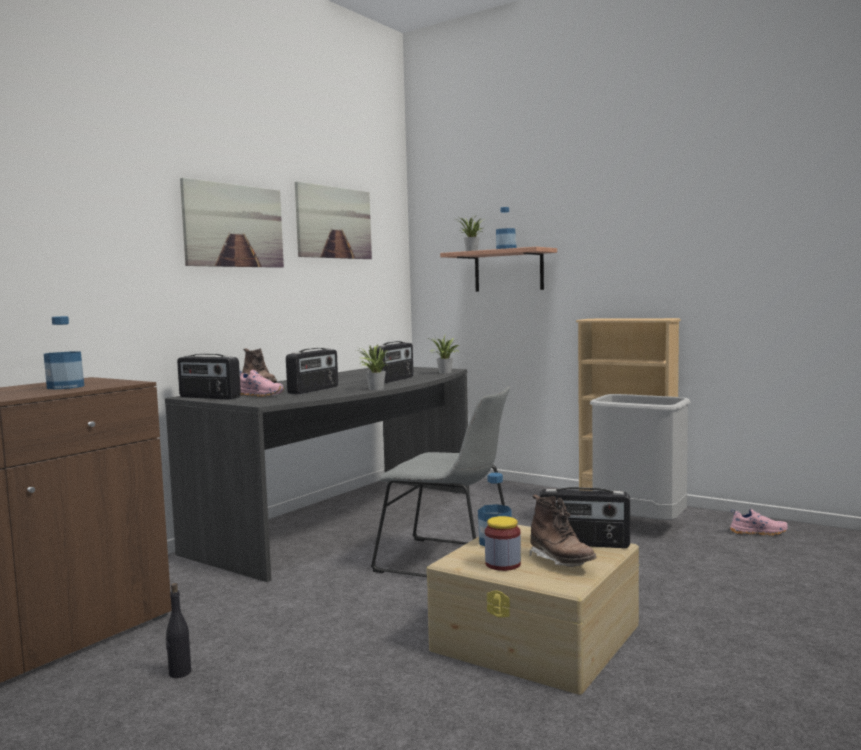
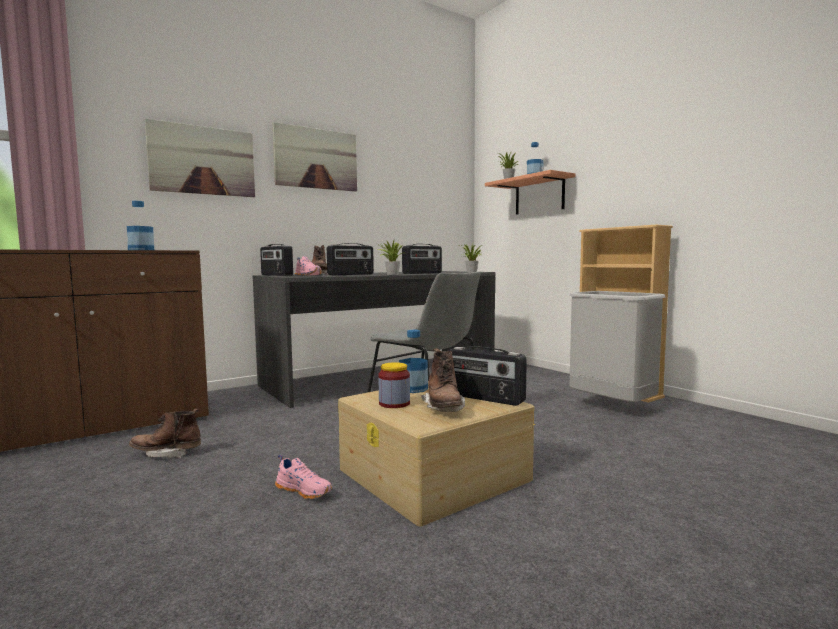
camera: 20 degrees right, 0 degrees up
(179, 673) = (167, 453): black bottle -> brown boot
(334, 223) = (404, 161): picture -> picture (203, 160)
(758, 532) = (727, 425): pink shoe -> pink shoe (305, 490)

